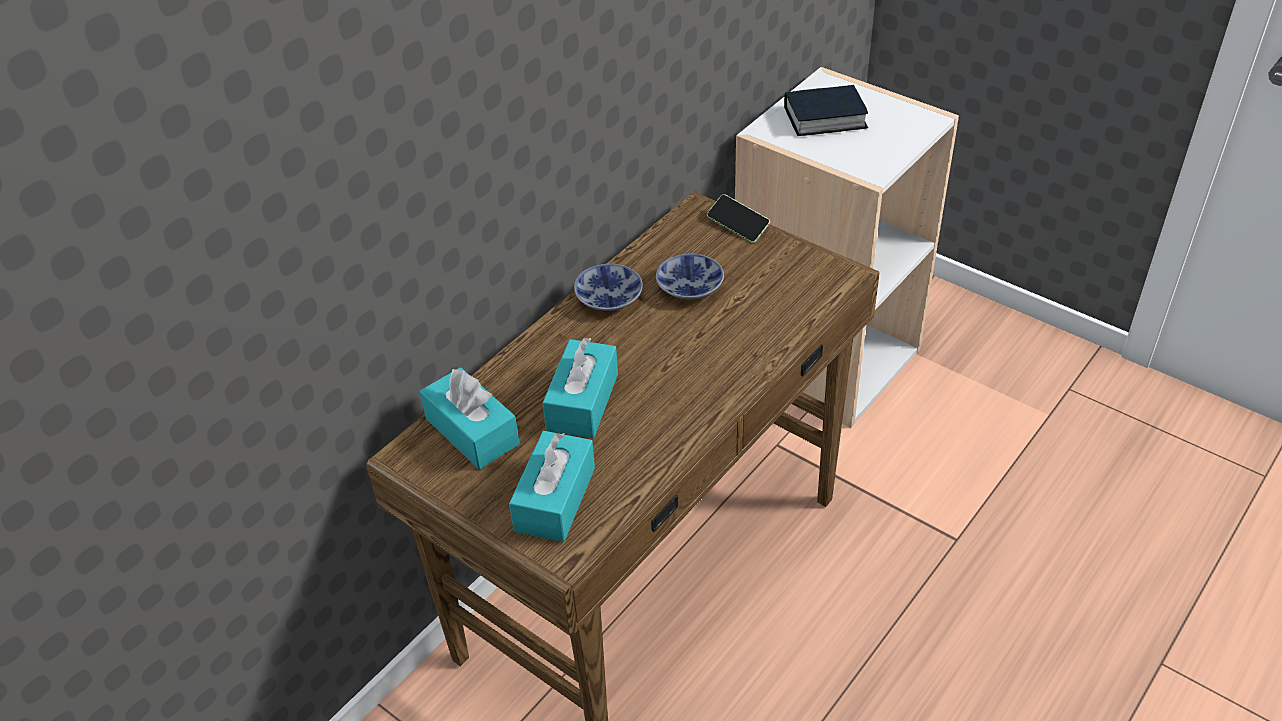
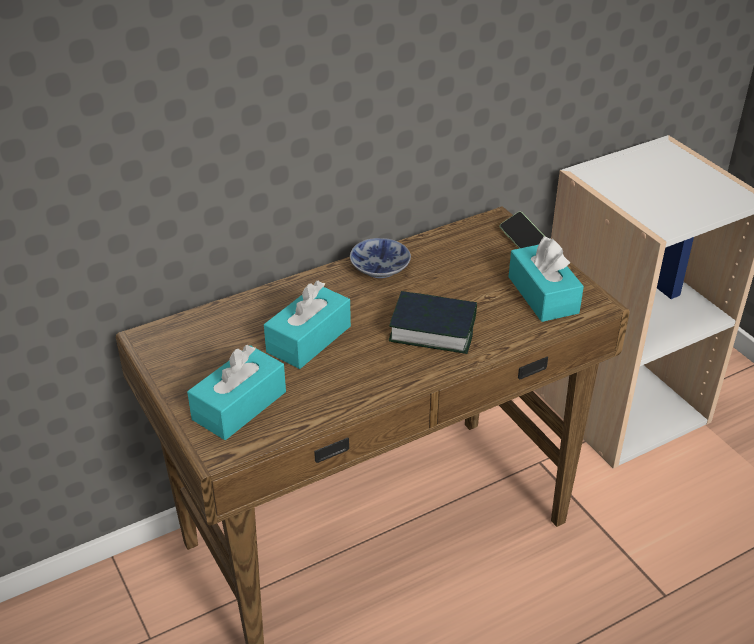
camera: 20 degrees right, 5 degrees down
(472, 431) = (208, 335): turquoise tissue box -> turquoise tissue box (543, 295)
(692, 287) = (454, 278): bowl -> none
(824, 118) = (647, 174): book -> book (432, 329)

